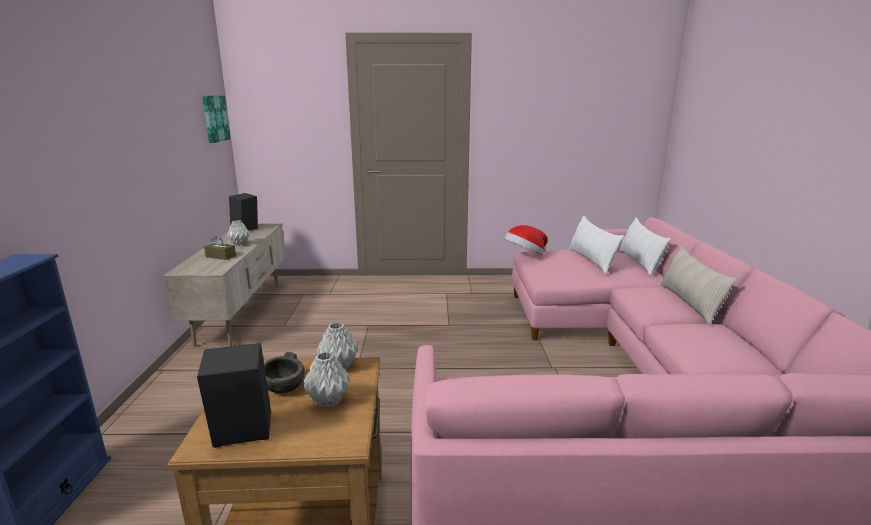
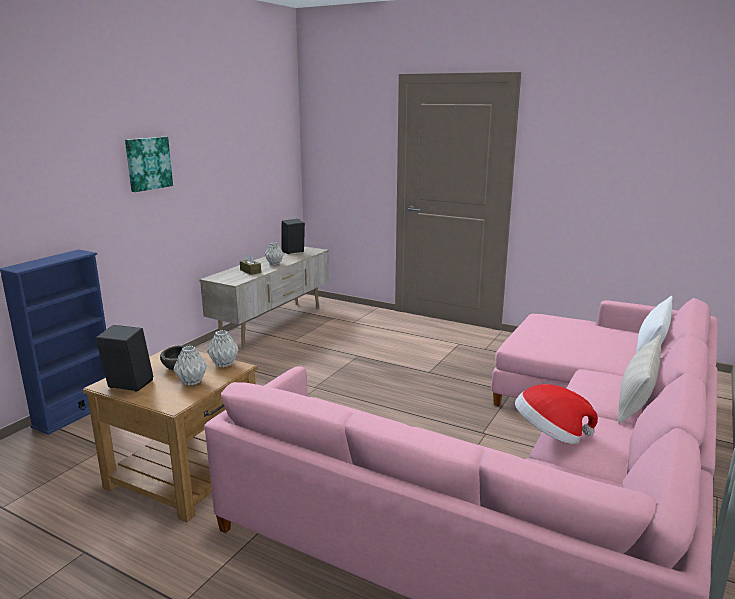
camera: 30 degrees right, 0 degrees up
(214, 118) = (281, 152): picture -> picture (148, 163)
(524, 255) = (529, 317): hat -> hat (550, 435)
(591, 260) = (592, 336): white pillow -> none

